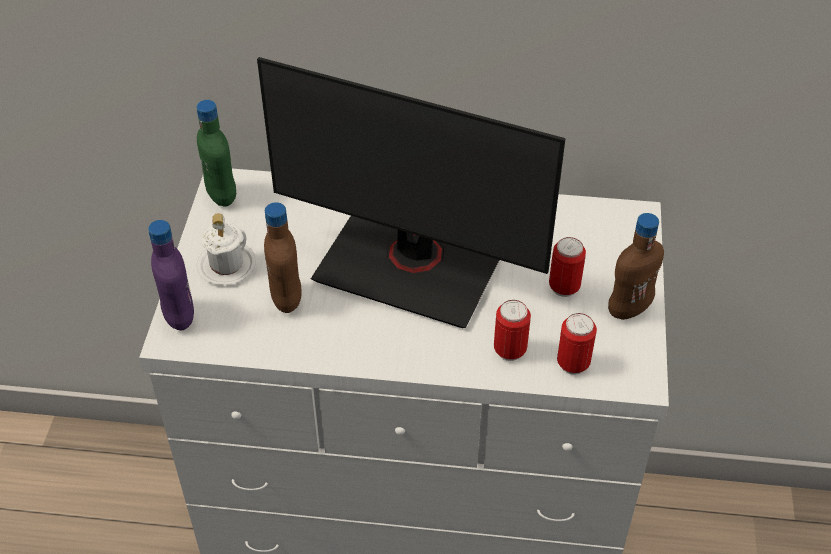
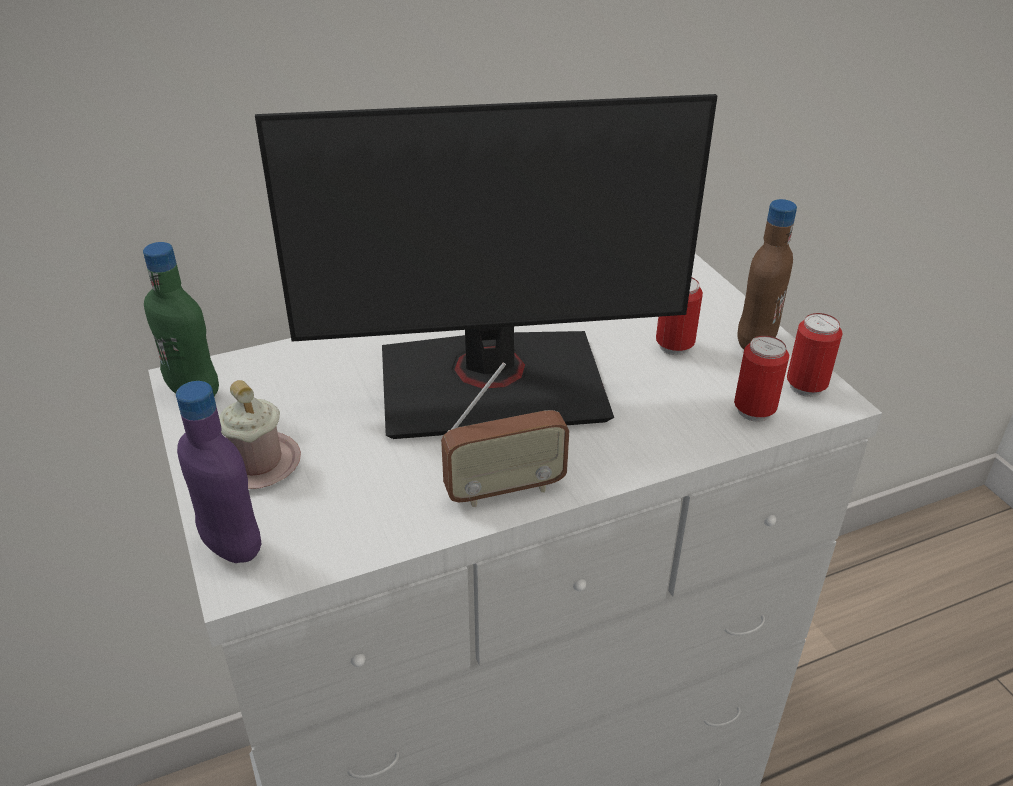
camera: 30 degrees left, 10 degrees down
(226, 265) = (257, 463): white mug -> pink mug
(286, 299) = (369, 470): brown bottle -> none
(357, 349) = (505, 490): none -> radio
(509, 350) = (678, 424): can -> can (806, 387)

